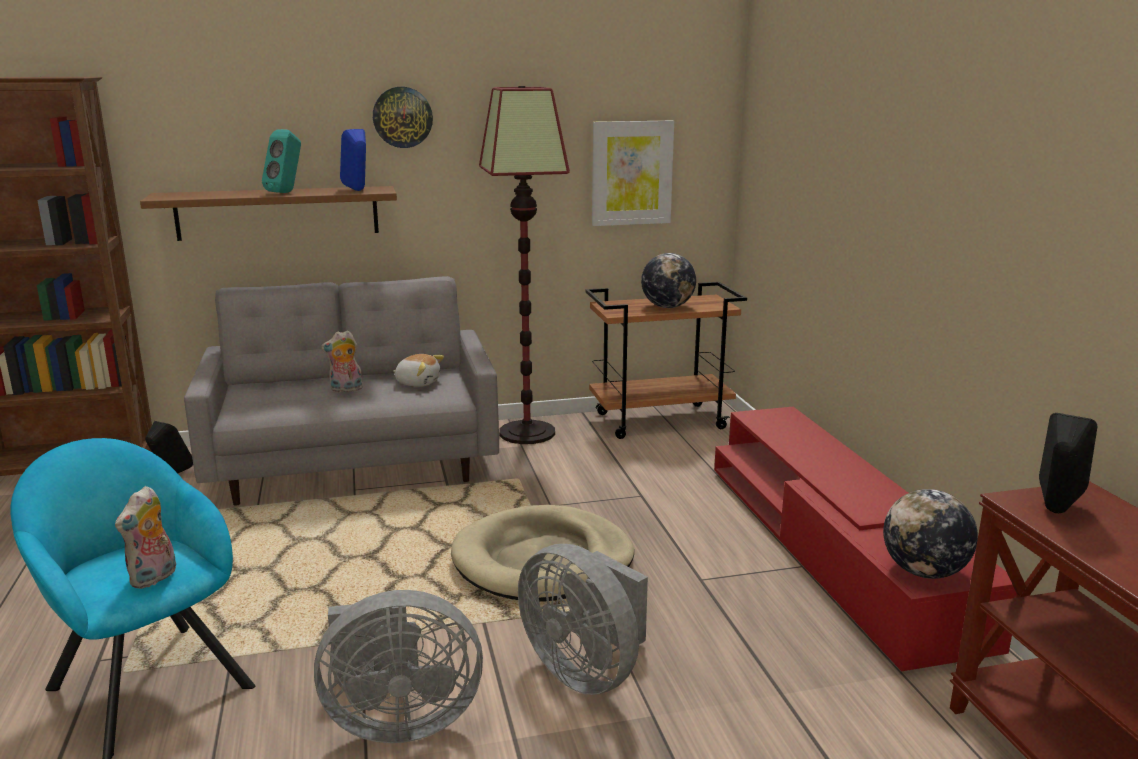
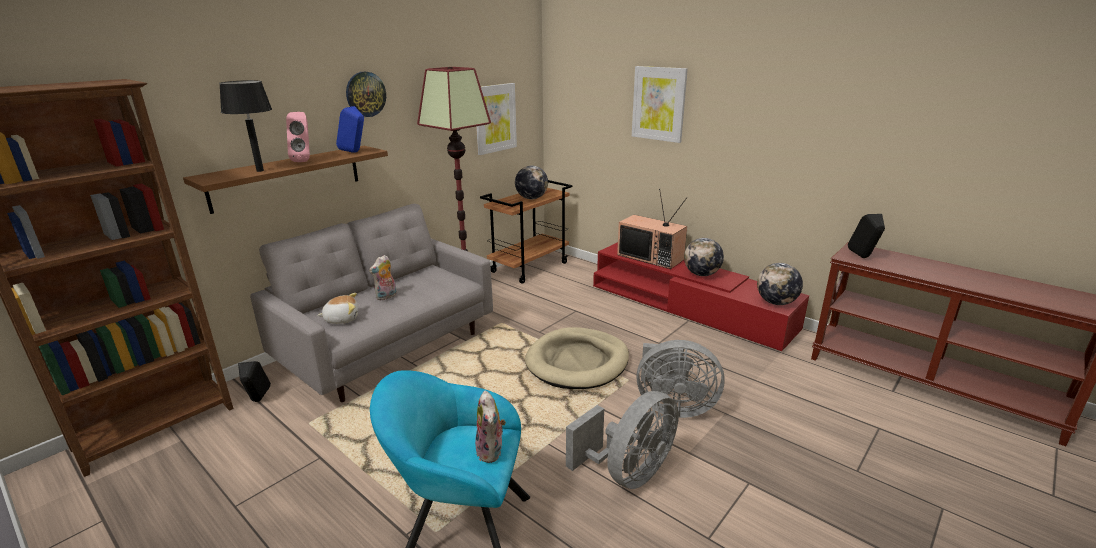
camera: 35 degrees left, 5 degrees up
(221, 195) = (260, 171): none -> black table lamp
(287, 192) = (305, 161): turquoise speaker -> pink speaker
(418, 383) = (426, 279): plush toy -> plush toy (341, 319)
(805, 441) = (651, 257): none -> television
(849, 488) = (701, 274): none -> globe
(855, 164) = (659, 104): none -> picture

